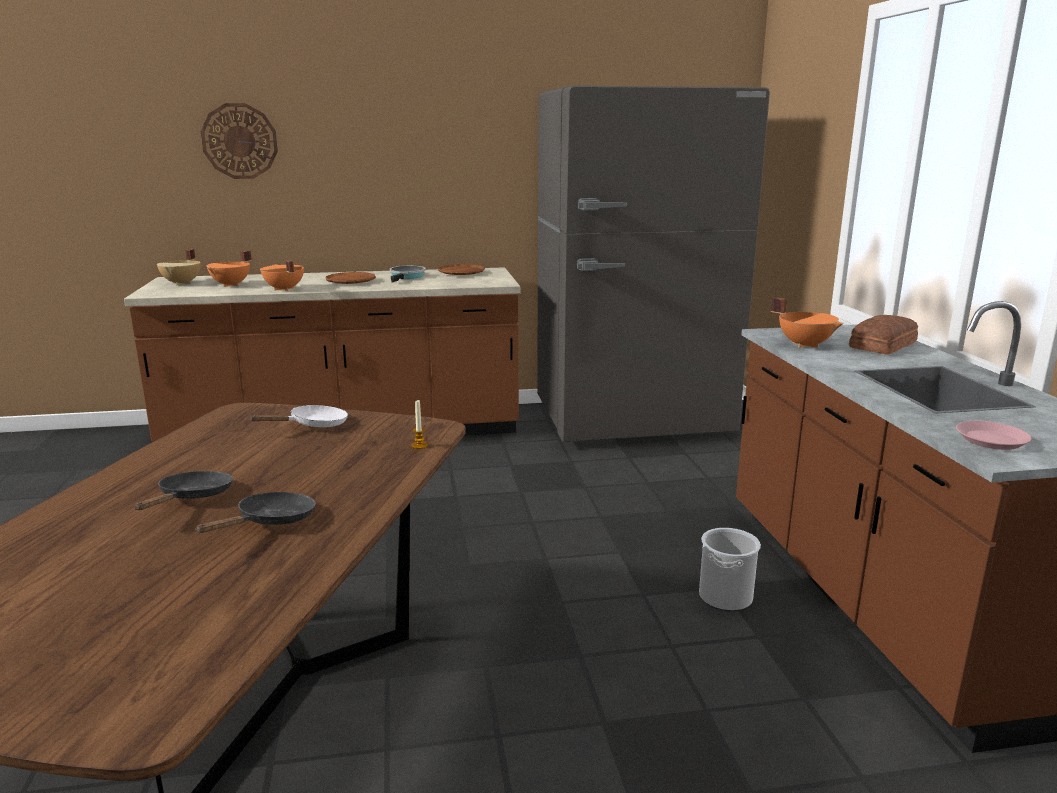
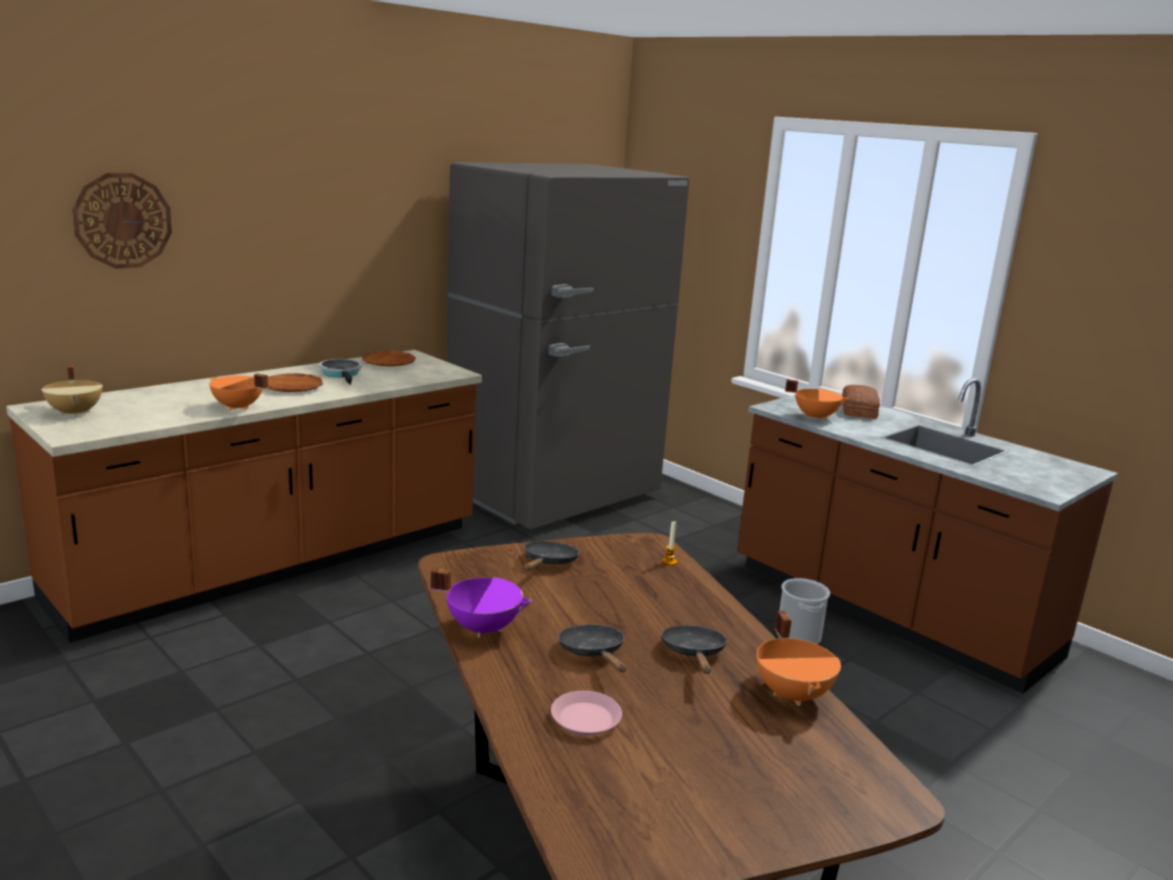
camera: 35 degrees left, 0 degrees up
(159, 458) = (483, 627): none -> purple cooking pot
(231, 285) = (152, 408): orange cooking pot -> orange cooking pot (793, 694)
(313, 425) = (548, 563): white frying pan -> black frying pan
(991, 440) = (1027, 481): pink plate -> pink plate (585, 719)

